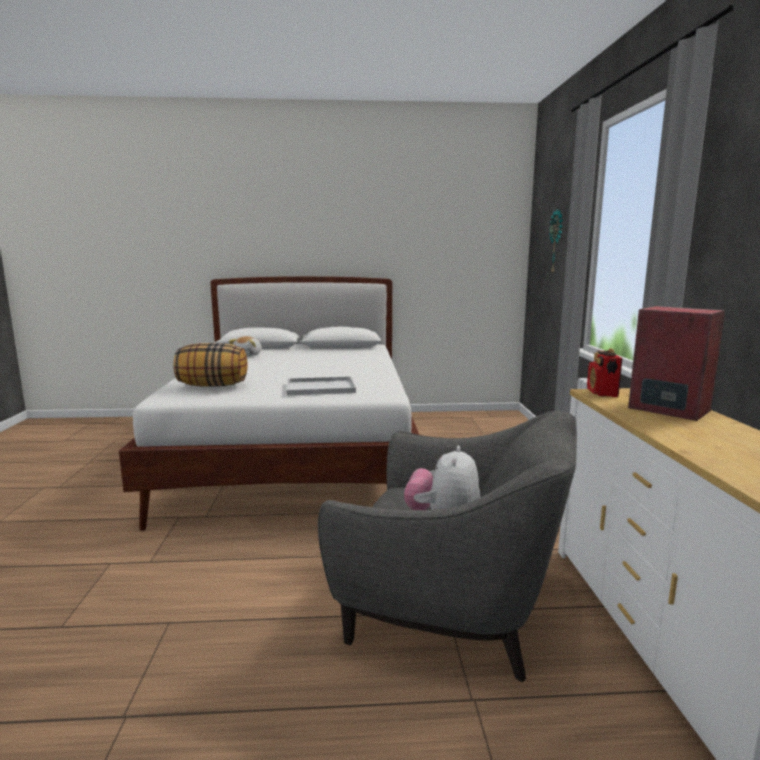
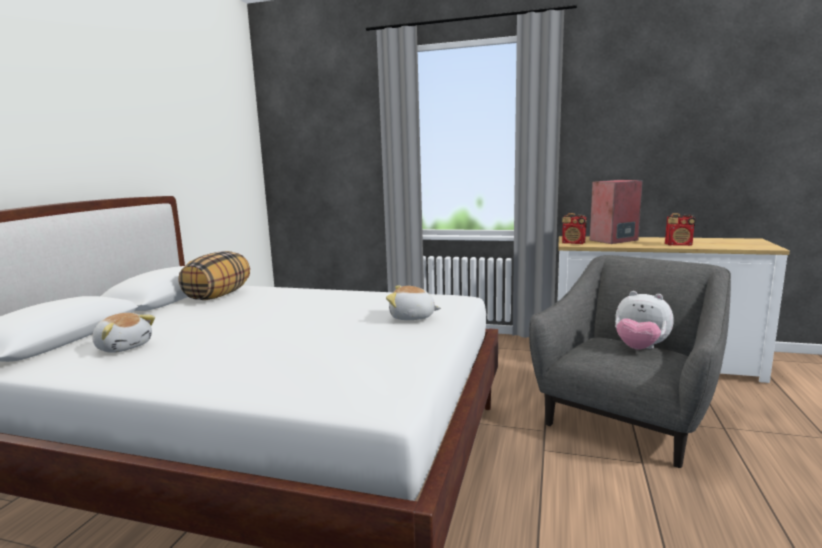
camera: 70 degrees left, 0 degrees up
(213, 385) = (348, 366): pillow -> pillow (218, 295)
(319, 388) = (412, 317): white tray -> plush toy
(557, 242) = (334, 146): wall clock -> none
(690, 441) = (679, 245): none -> radio

